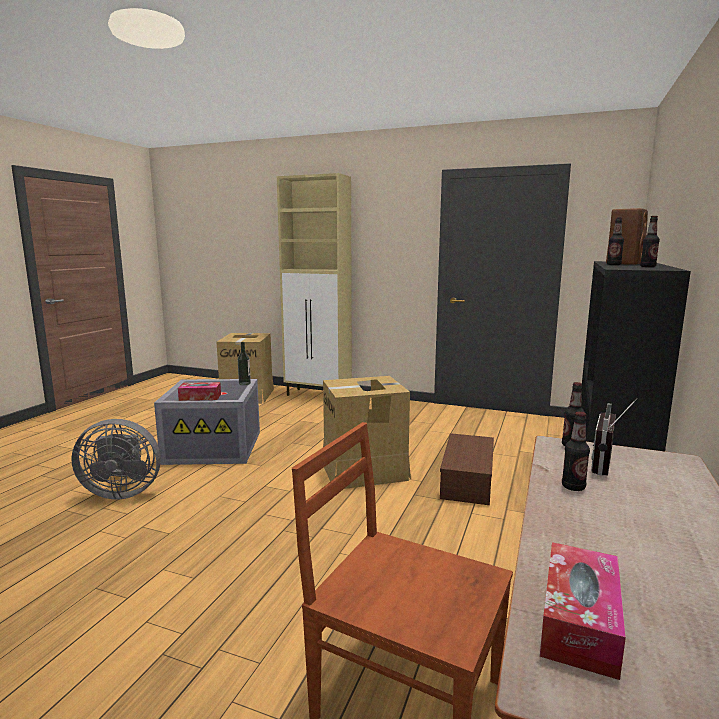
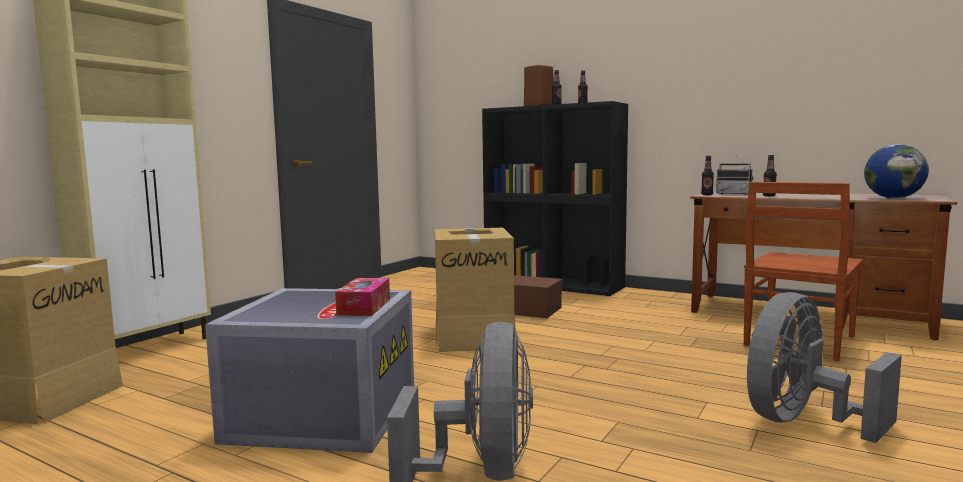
camera: 80 degrees left, 5 degrees down
(130, 629) = (802, 422): none -> grey fan
(244, 383) = (306, 291): bottle -> none
(579, 621) = (893, 198): tissue box -> globe

